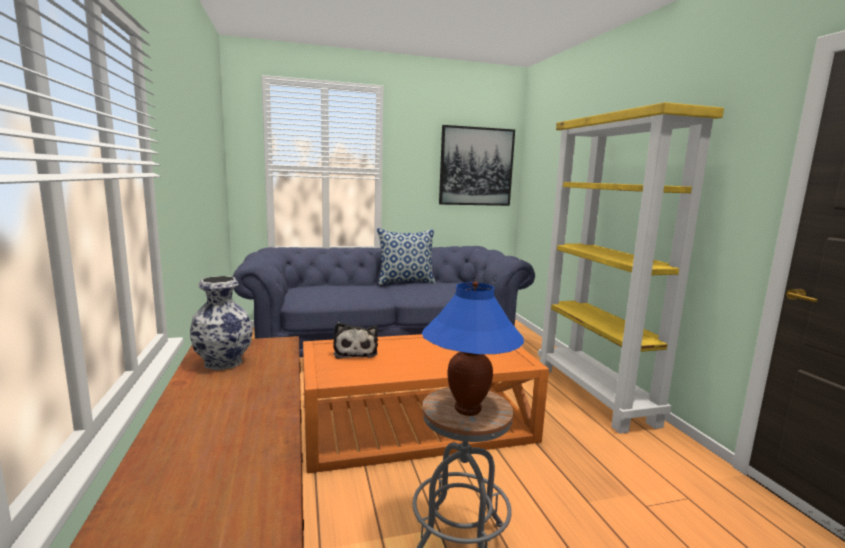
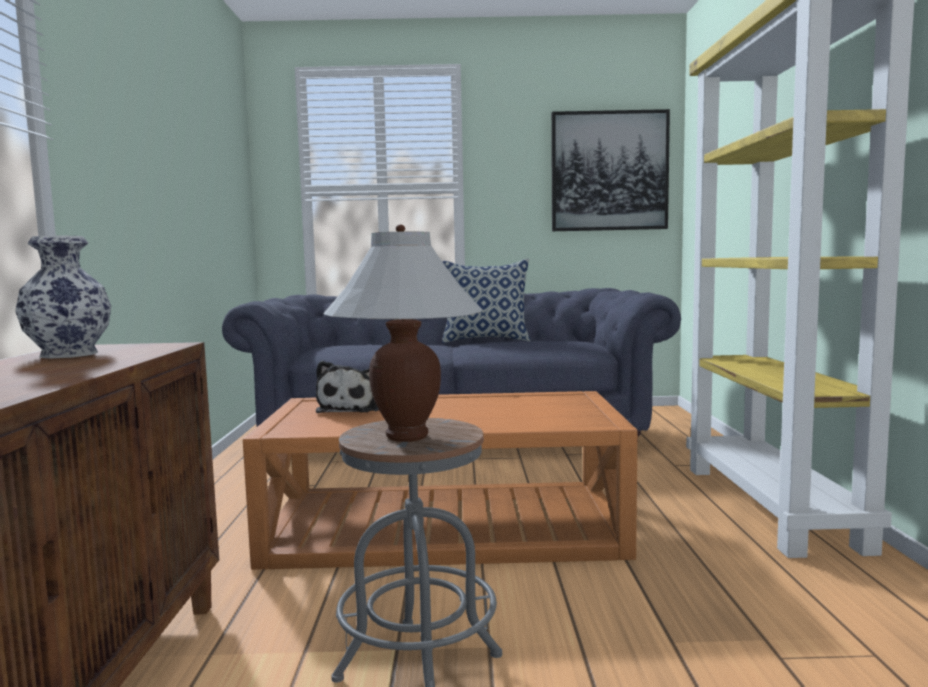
camera: 15 degrees right, 5 degrees down
(468, 409) = (407, 436): blue table lamp -> white table lamp

